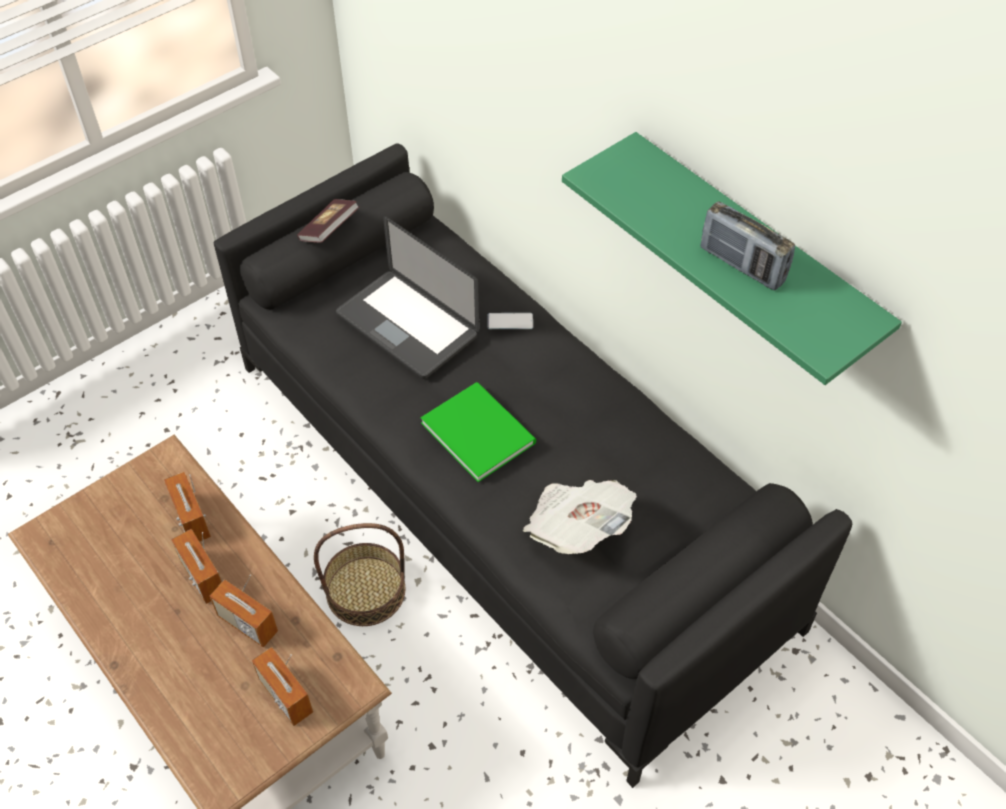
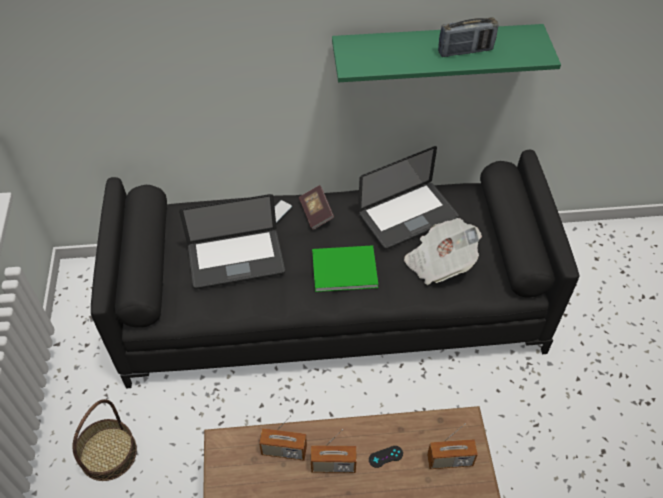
camera: 55 degrees left, 0 degrees up
(247, 624) = (385, 456): radio -> black game controller
(329, 230) = (145, 248): book -> book (316, 213)
(366, 590) = (345, 410): basket -> basket (108, 453)
(623, 453) = (408, 216): none -> laptop

